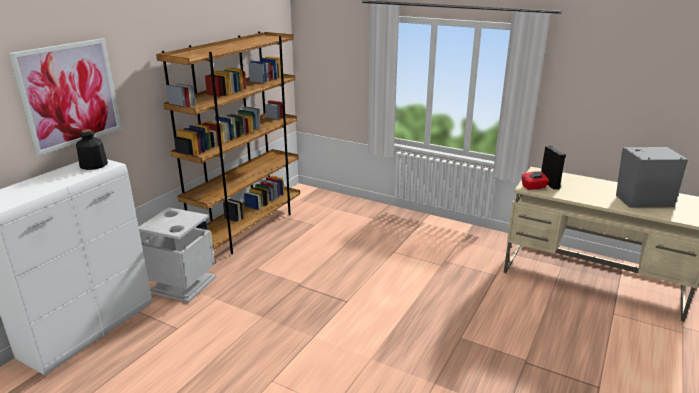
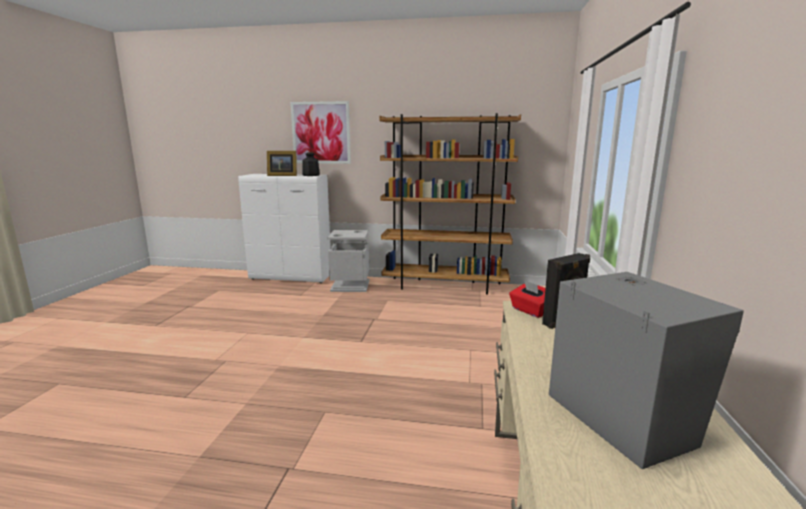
camera: 70 degrees right, 10 degrees down
(60, 182) = (282, 175): none -> picture frame

